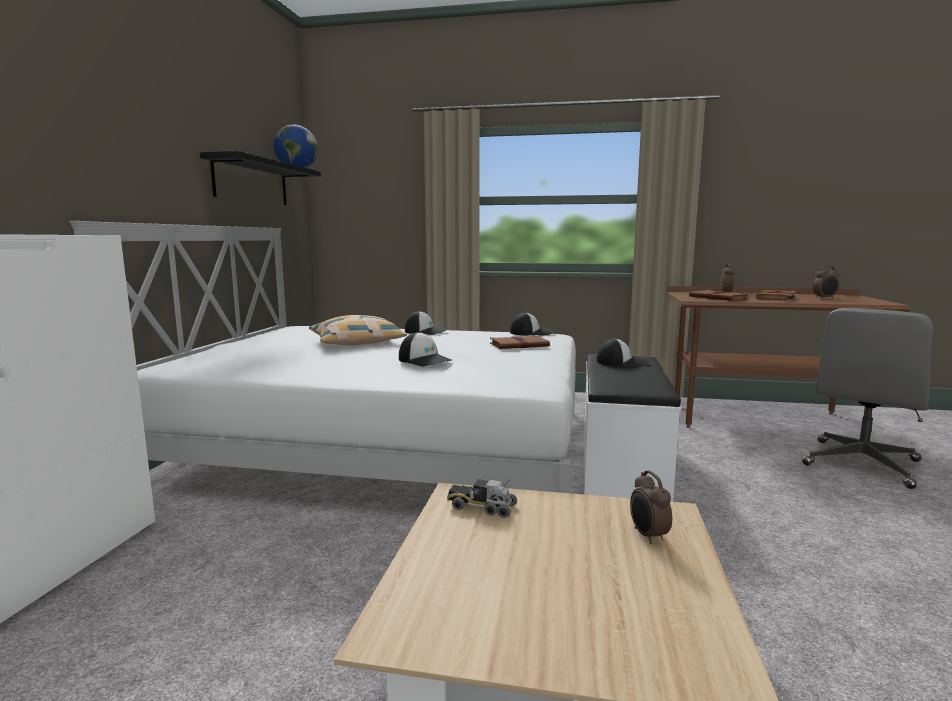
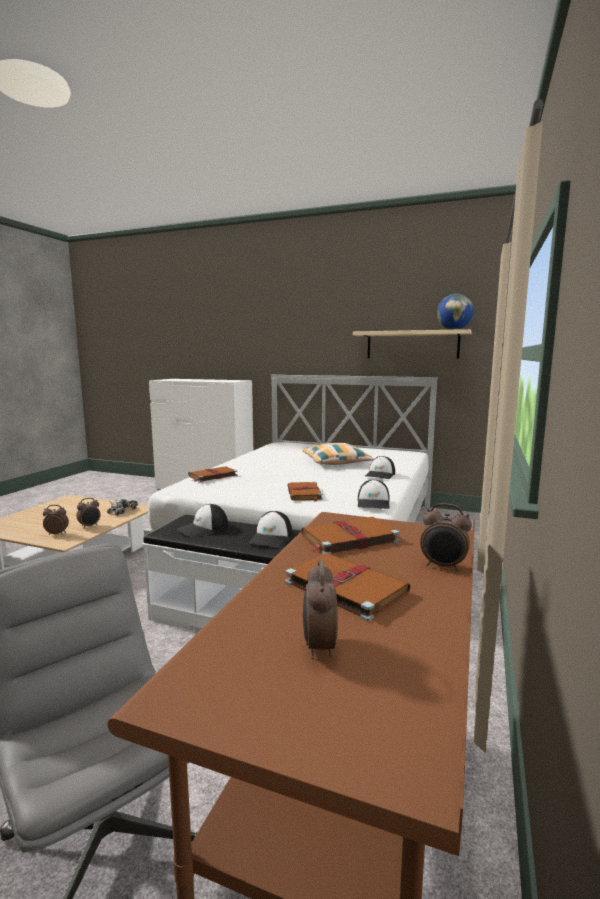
camera: 100 degrees right, 0 degrees up
(251, 182) = (412, 345): black shelf -> beige shelf
(425, 360) = (252, 470): cap -> cap (203, 529)
(474, 371) = (212, 476): none -> brown book
(585, 515) = (90, 526): none -> alarm clock

